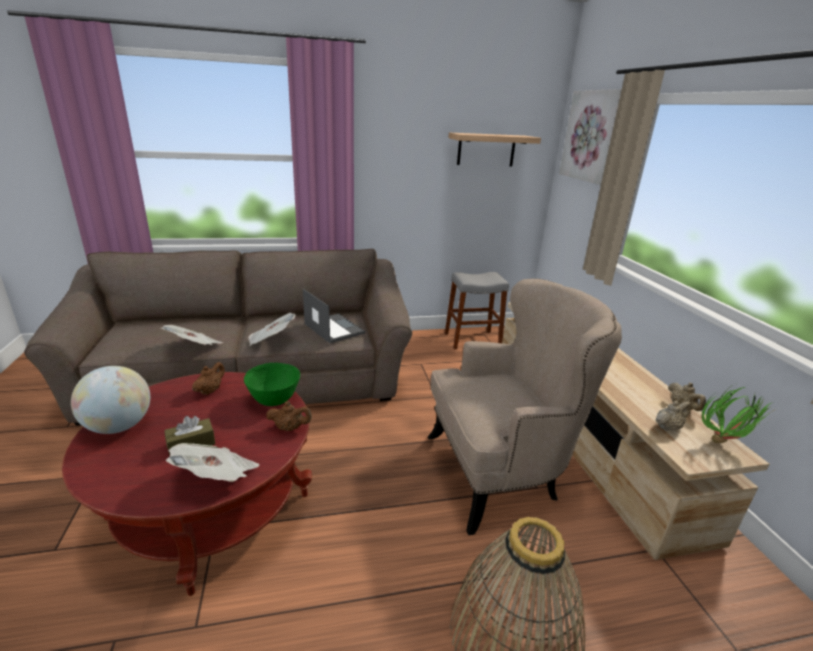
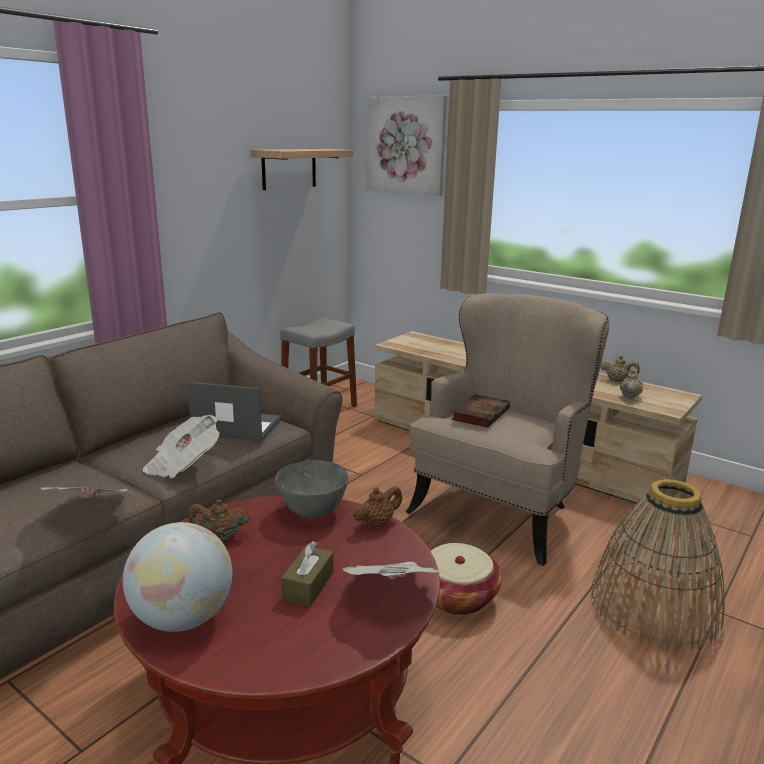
camera: 40 degrees left, 5 degrees down
(210, 390) = (220, 536): brown teapot -> brown teapot turned 75 degrees counterclockwise
(274, 400) = (313, 511): green bowl -> grey bowl
(374, 516) = (457, 596): none -> basket
(488, 384) = (481, 414): none -> book
(725, 445) = (670, 393): potted plant -> none

